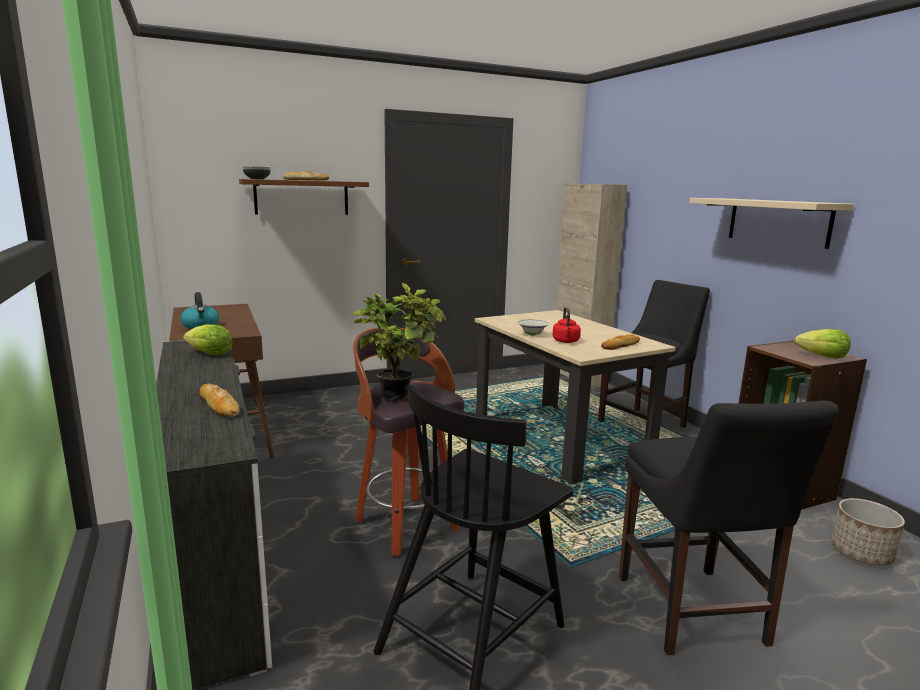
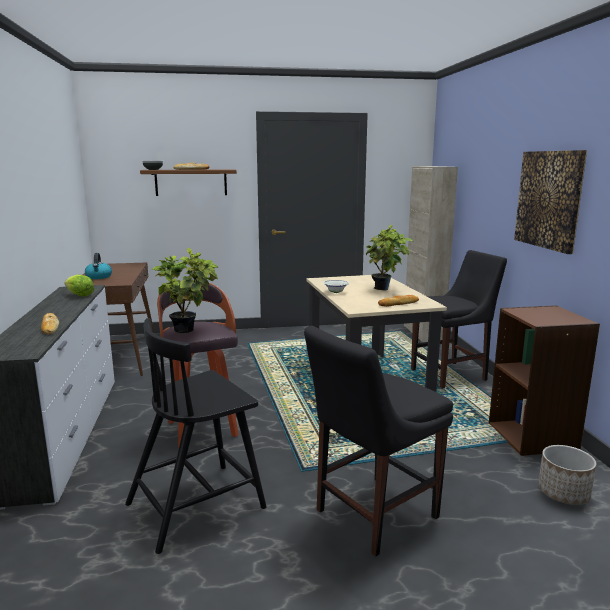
camera: 15 degrees right, 0 degrees up
(566, 341) = (356, 298): red kettle -> none
(583, 329) = (384, 289): none -> potted plant
(693, 614) = (371, 515): black chair -> black chair turned 45 degrees clockwise
(778, 222) = (549, 199): beige shelf -> picture
(822, 357) = (557, 320): lettuce -> none

